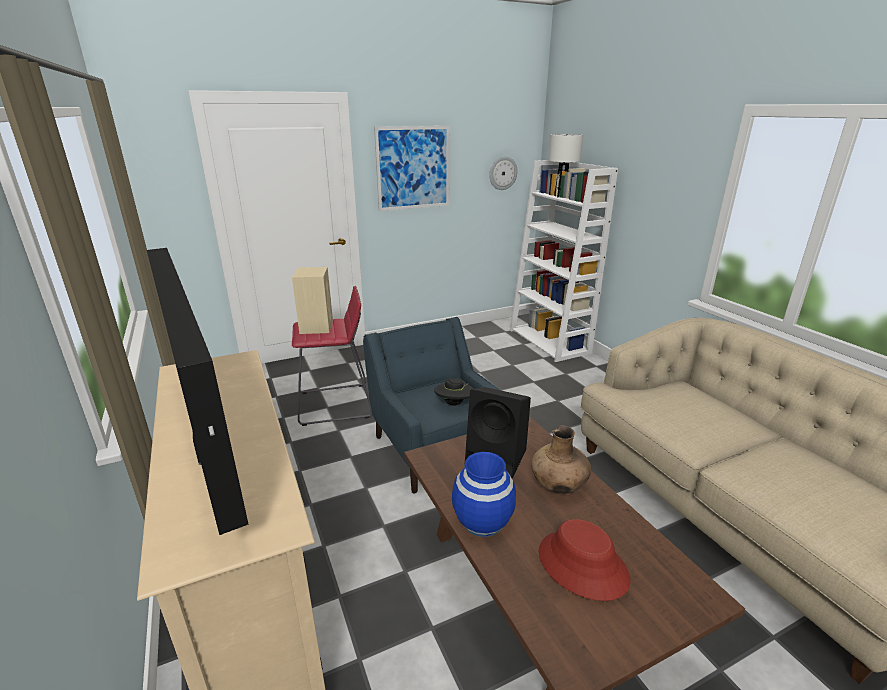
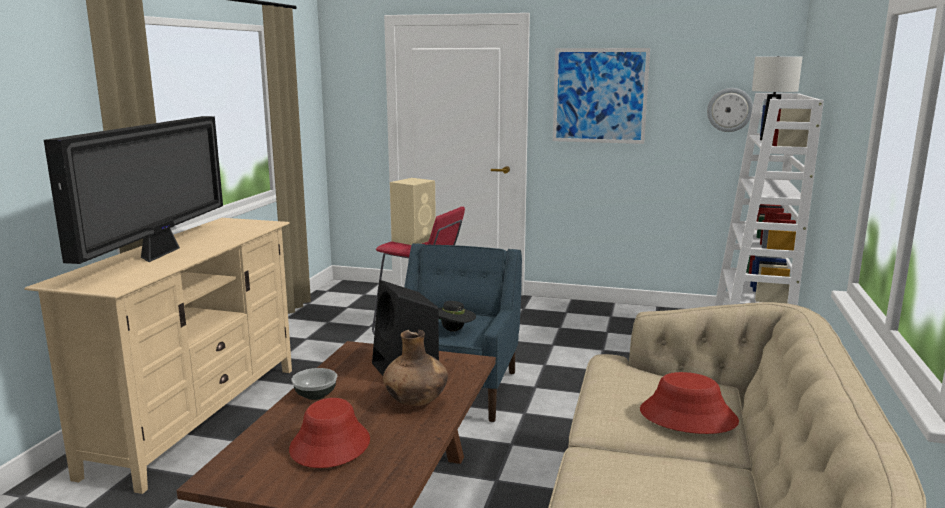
camera: 40 degrees right, 10 degrees down
(482, 521) = (316, 395): blue vase -> bowl
(718, 415) = (687, 416): none -> red hat

